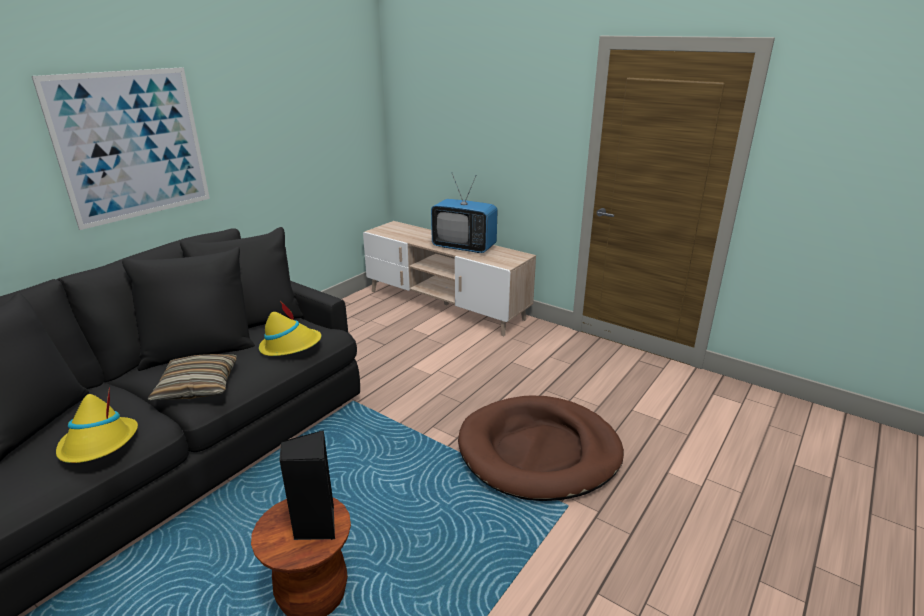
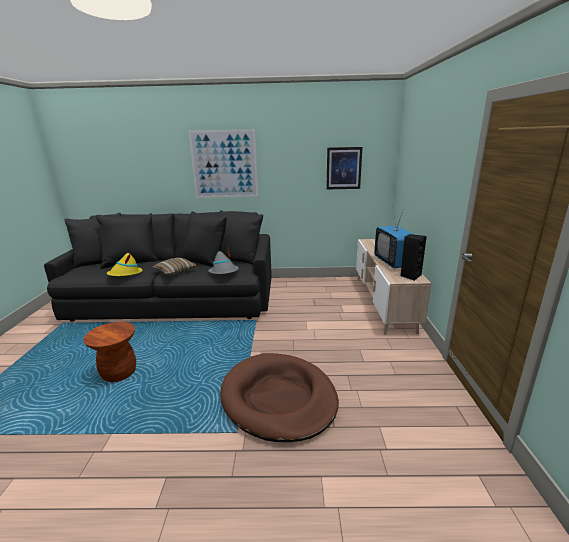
camera: 55 degrees right, 5 degrees down
(291, 346) = (224, 272): yellow hat -> grey hat
(315, 526) = (112, 335): black speaker -> black speaker (410, 276)
(327, 126) = (343, 168): none -> picture

